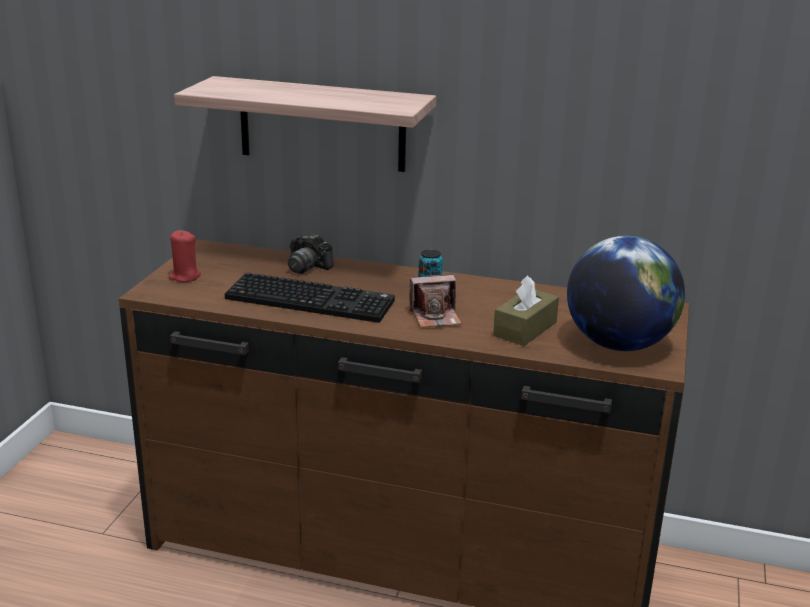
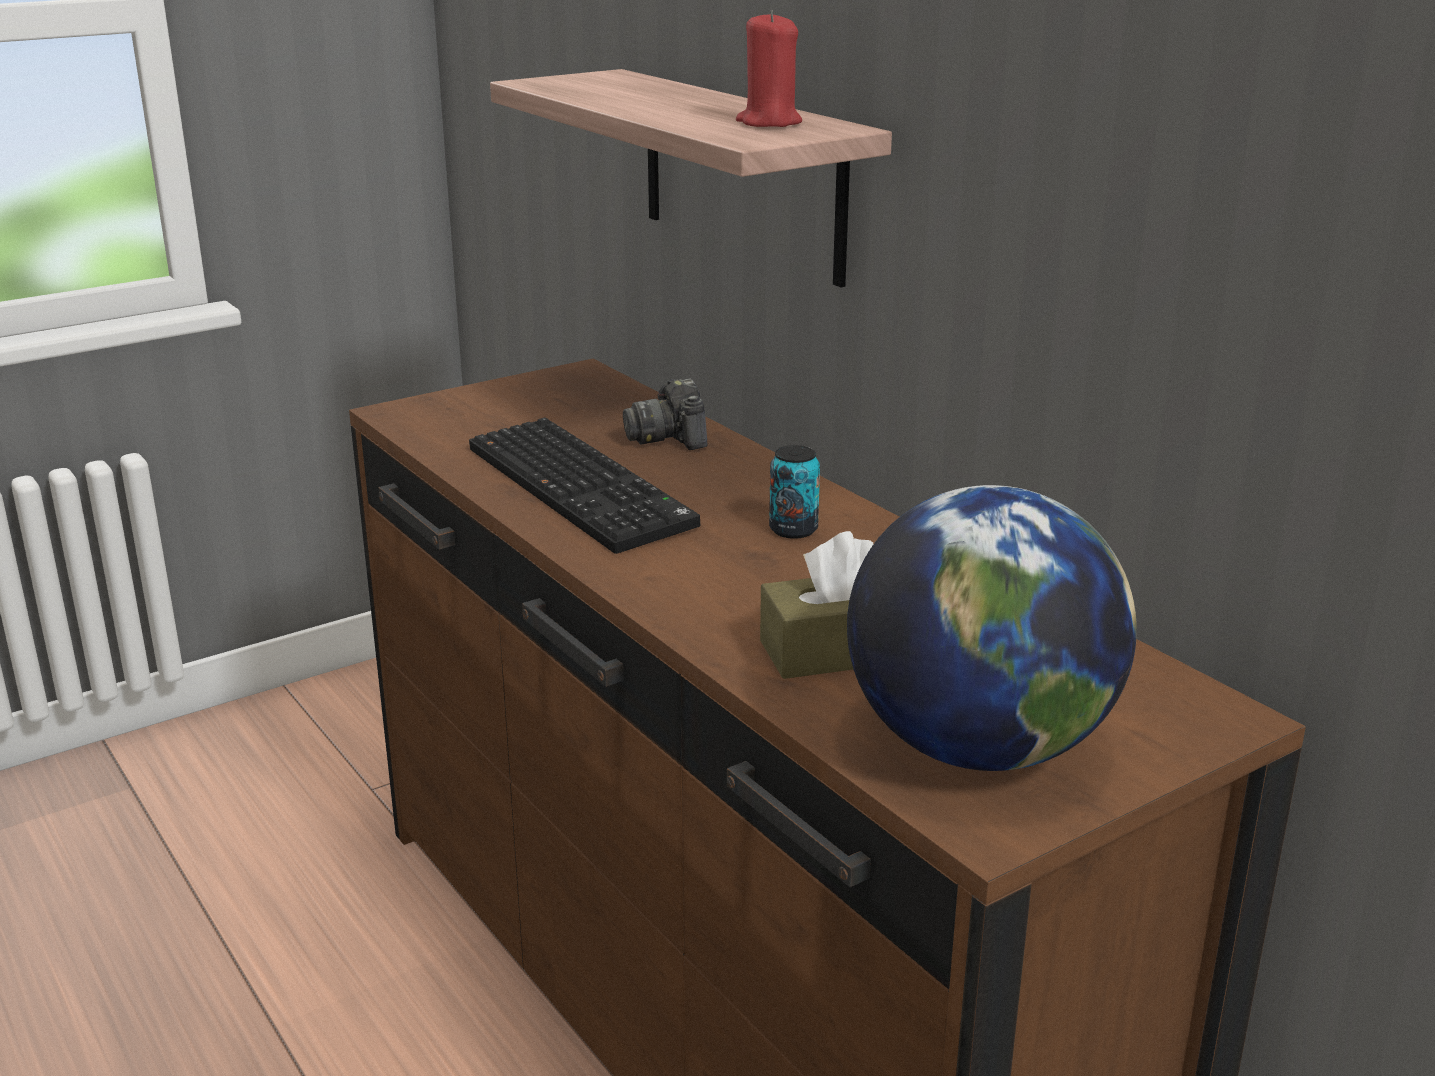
camera: 40 degrees right, 0 degrees up
(184, 277) = (477, 404): red candle -> red candle (769, 123)
(435, 317) = (721, 575): camera -> none

